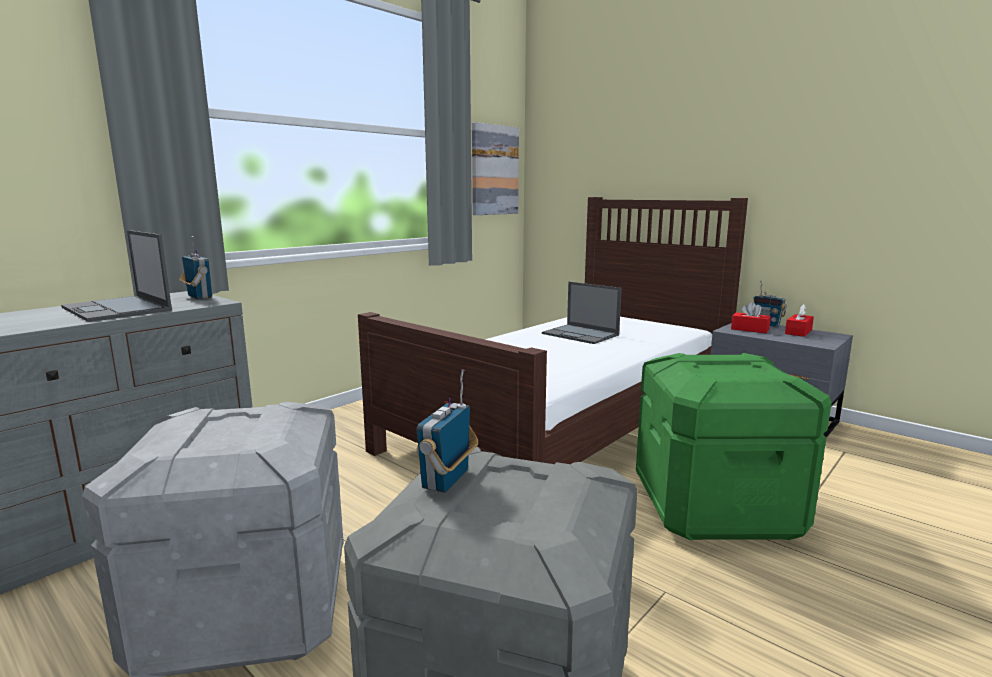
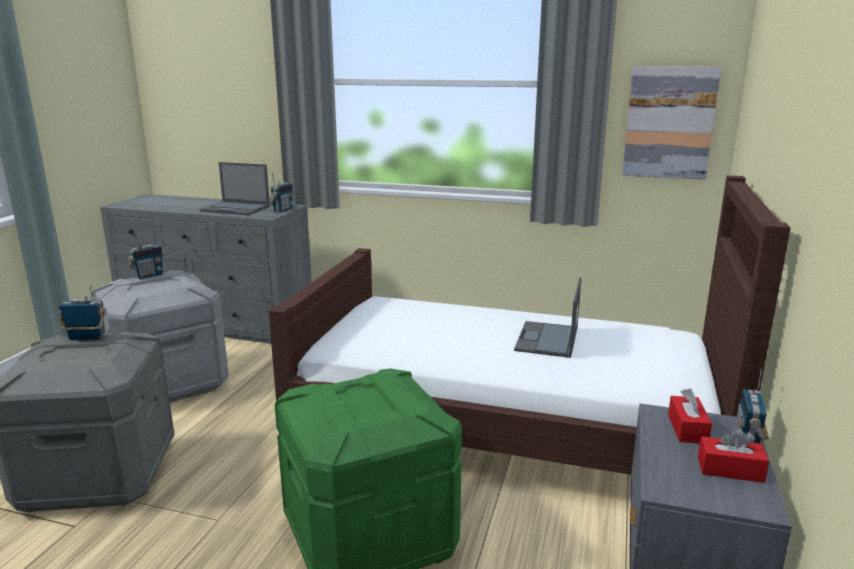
camera: 65 degrees right, 5 degrees up
(117, 309) = (236, 209): laptop -> laptop turned 90 degrees counterclockwise
(170, 429) = (149, 276): none -> radio

